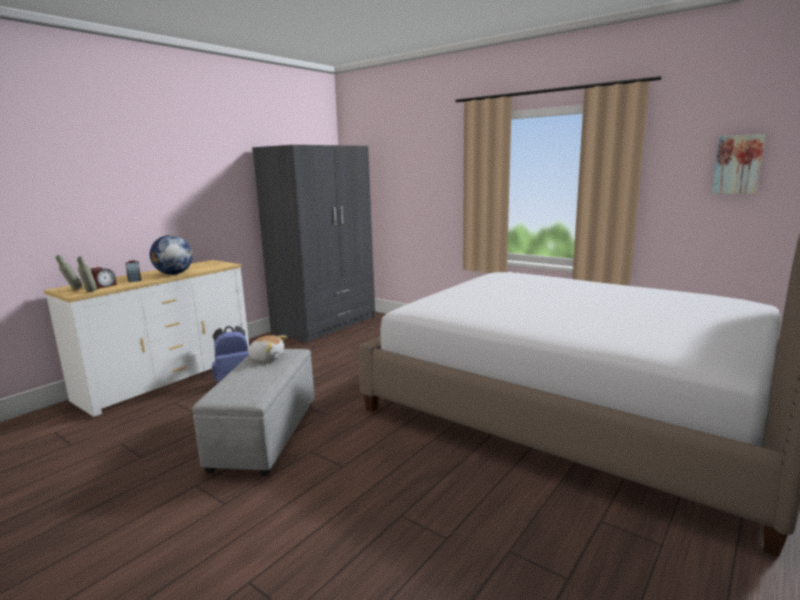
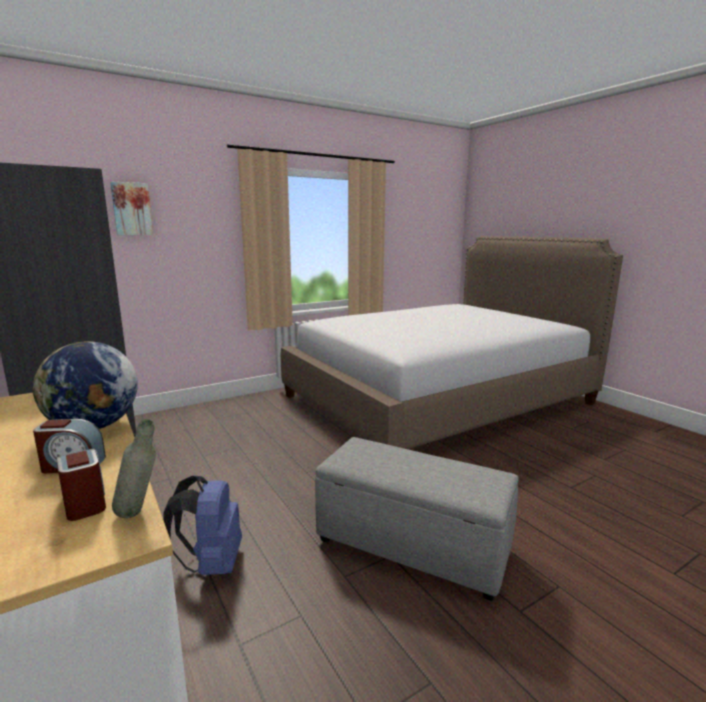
camera: 70 degrees left, 0 degrees up
(72, 290) = (50, 551): grey bottle -> none
(267, 358) = (373, 459): plush toy -> none
(738, 164) = (424, 224): picture -> picture (132, 209)

